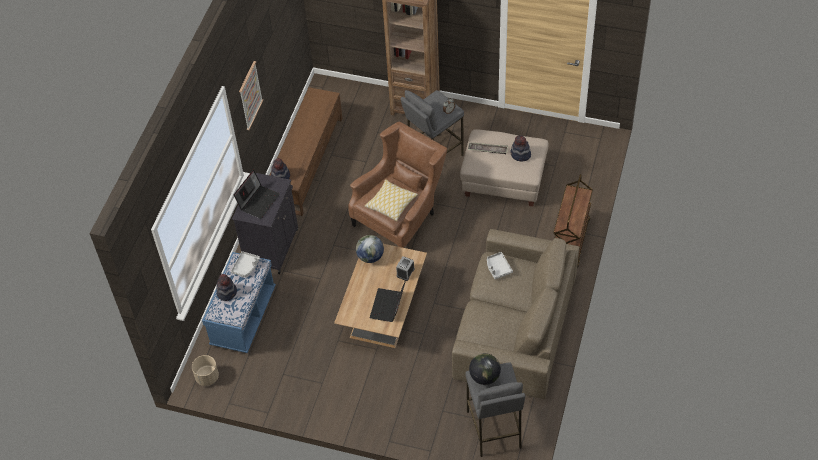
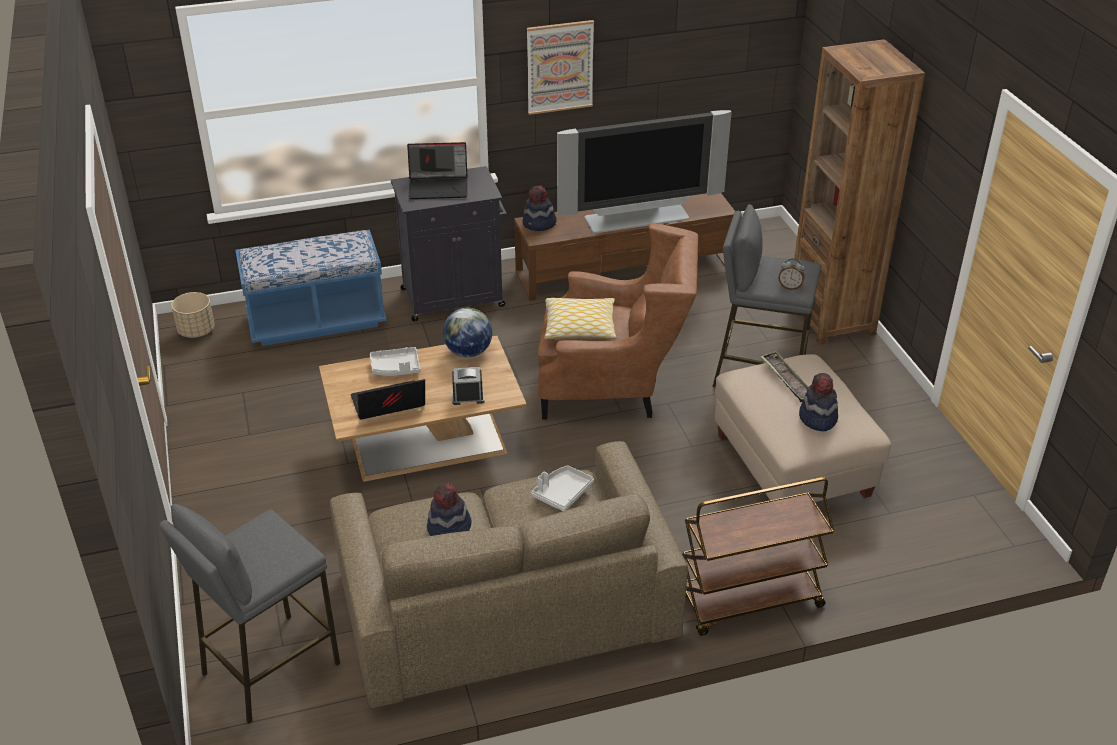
camera: 55 degrees right, 15 degrees down
(227, 292) = (293, 247): hat -> hat (449, 528)
(246, 267) = (348, 245): grey tray -> grey tray (396, 368)
(311, 134) = (637, 219): none -> television
(484, 377) = (267, 533): globe -> none

